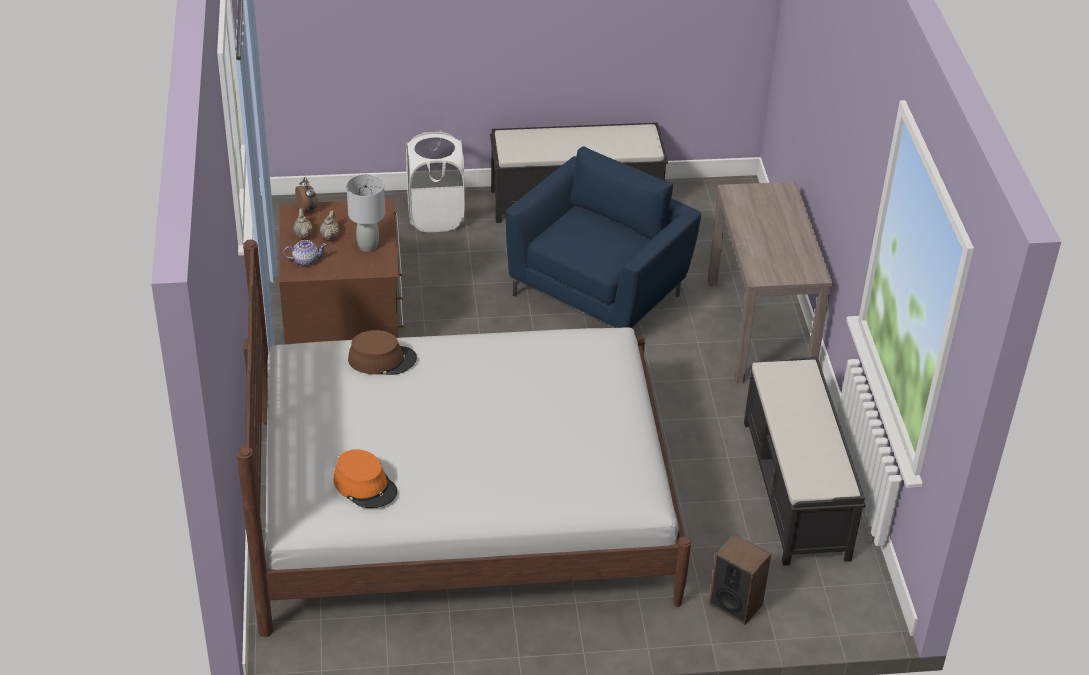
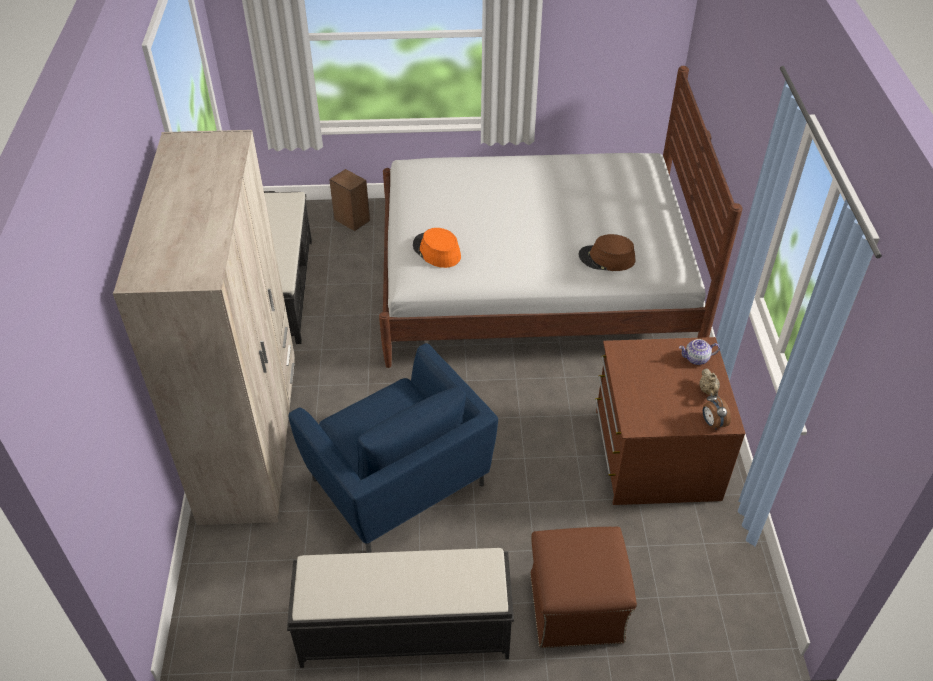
camera: 175 degrees left, 5 degrees up
(330, 236) = (680, 388): beige teapot -> none
(365, 486) = (604, 171): orange hat -> orange hat (436, 251)
(368, 246) = (638, 374): grey table lamp -> none
(436, 217) = (575, 607): white laundry basket -> brown ottoman
(599, 294) = (399, 484): blue armchair -> blue armchair turned 75 degrees counterclockwise
(760, 328) = (250, 437): brown console table -> beige wardrobe

